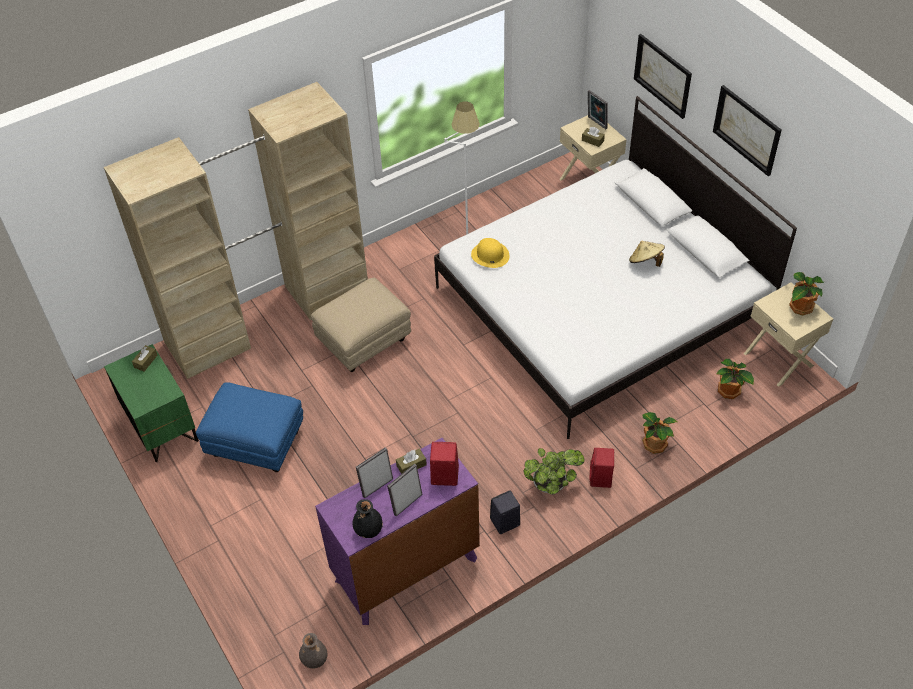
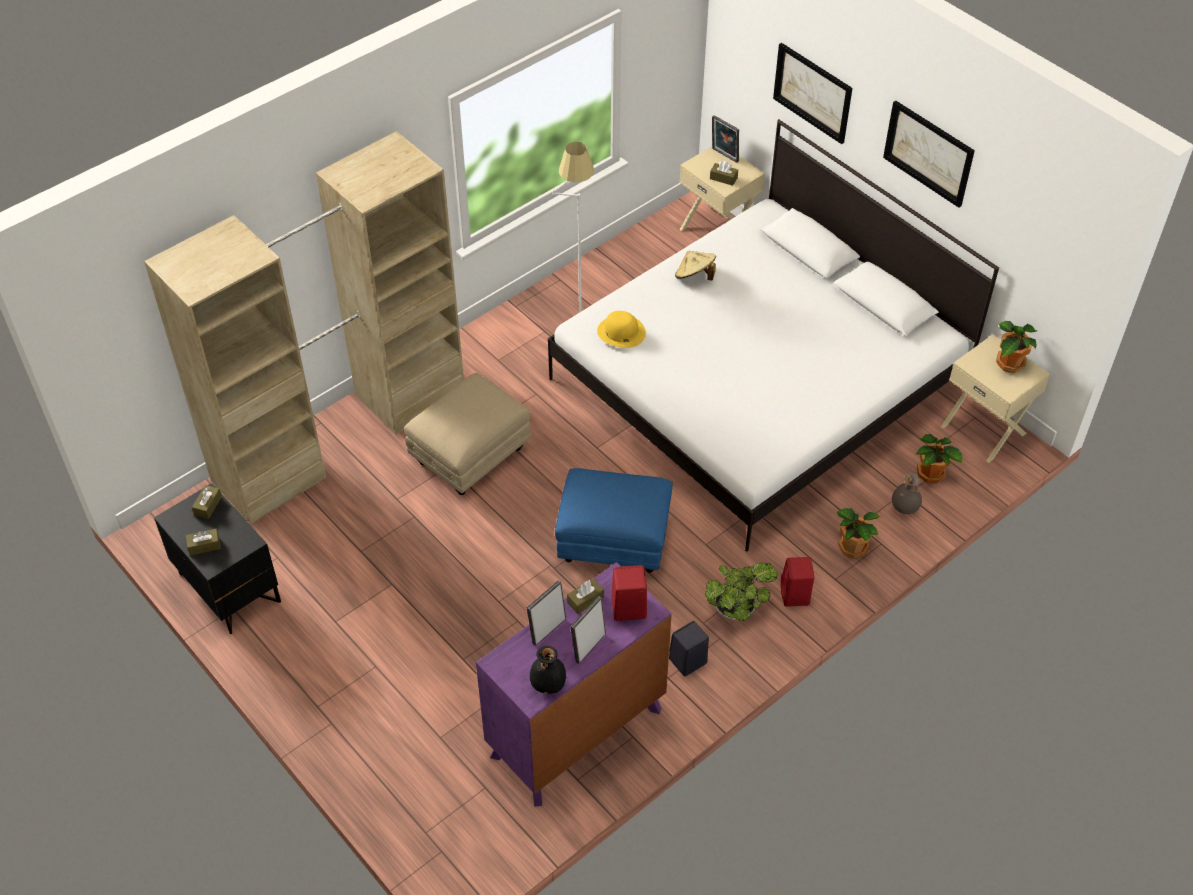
camera: 10 degrees left, 0 degrees up
(137, 392) = (204, 546): none -> brown tissue box
(161, 426) = (228, 588): green nightstand -> black nightstand
(257, 444) = (358, 597): blue ottoman -> blue ottoman (615, 541)
(314, 659) = (482, 856): grey vase -> grey vase (904, 508)
(645, 262) = (813, 324): beige hat -> beige hat (695, 276)

